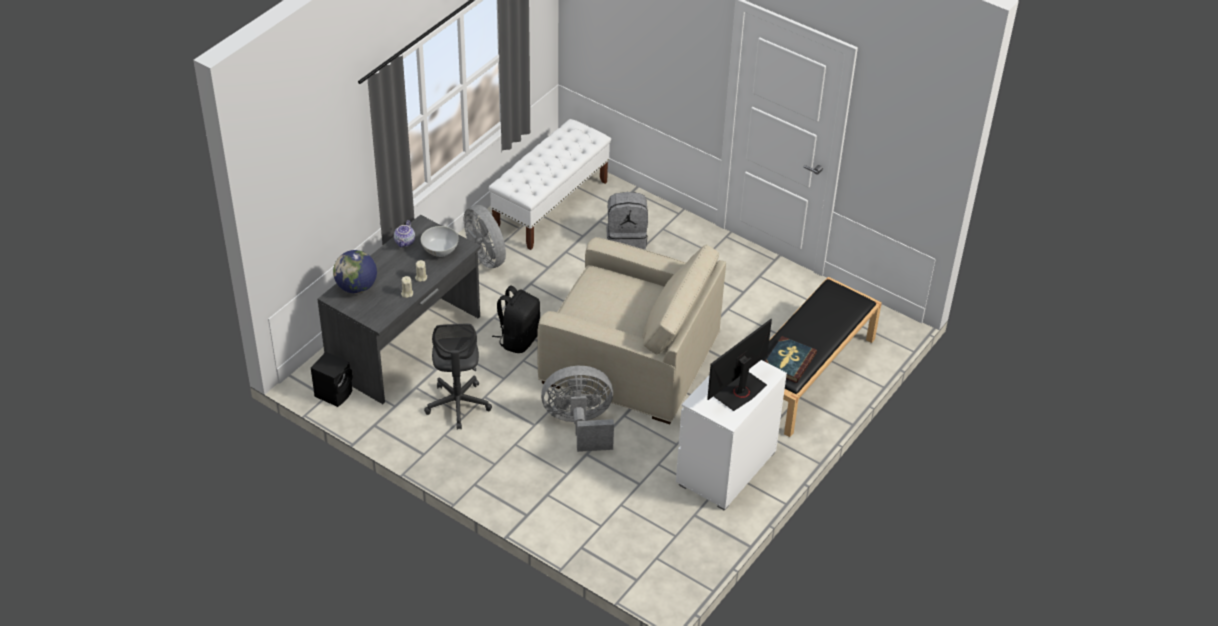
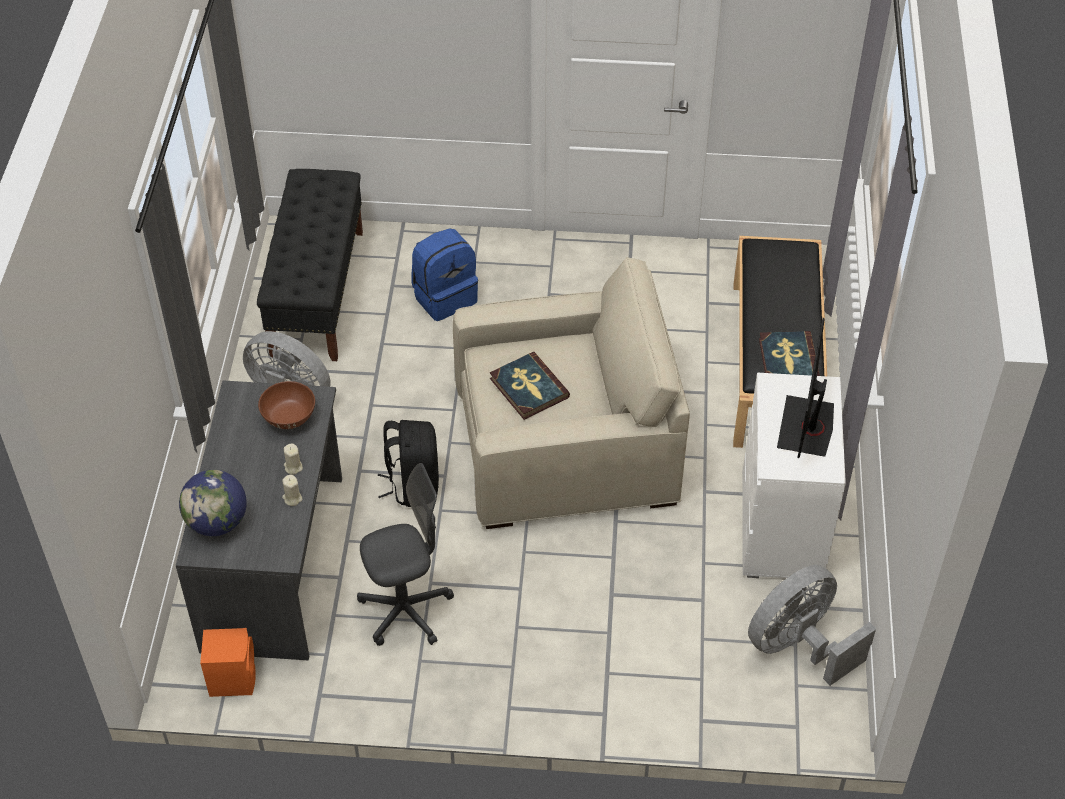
camera: 30 degrees left, 5 degrees up
(334, 393) = (233, 677): black speaker -> orange speaker
(405, 242) = (233, 428): teapot -> none
(440, 251) = (289, 418): white bowl -> brown bowl
(458, 405) = (405, 611): grey office chair -> grey office chair turned 75 degrees counterclockwise
(551, 205) = (317, 292): white bench -> black bench
(580, 425) = (574, 560): grey fan -> grey fan (799, 646)
(603, 301) = (528, 388): none -> book
(626, 241) = (444, 297): grey backpack -> blue backpack

